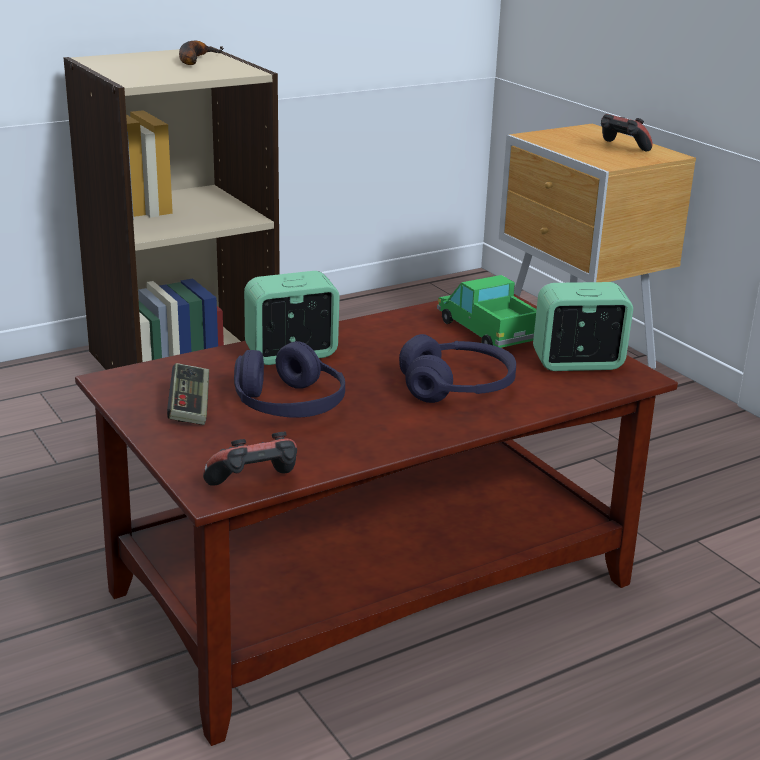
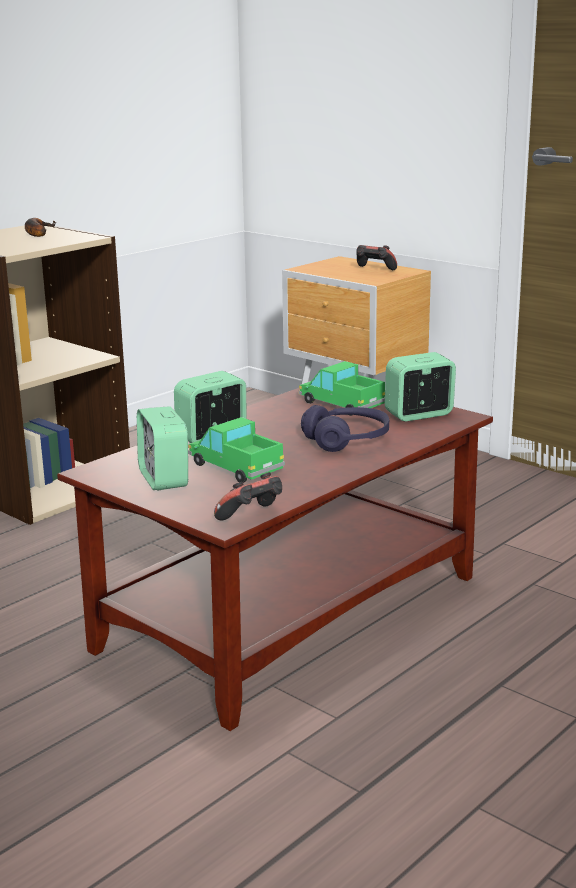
camera: 15 degrees left, 5 degrees down
(190, 407) = (164, 479): game controller -> alarm clock
(289, 405) = (235, 467): purple headphones -> toy truck

